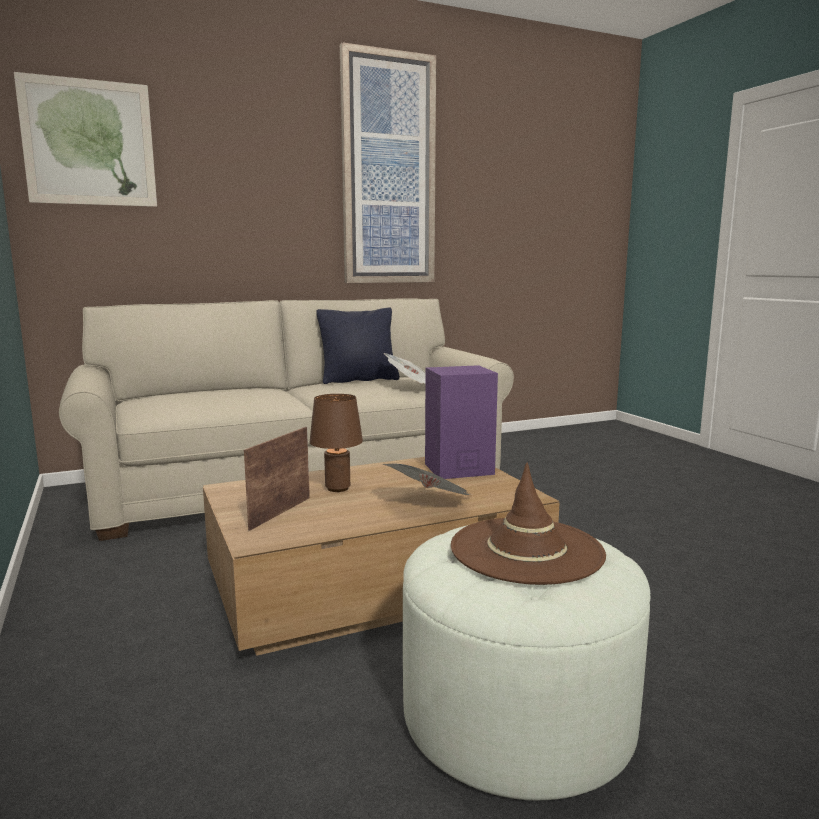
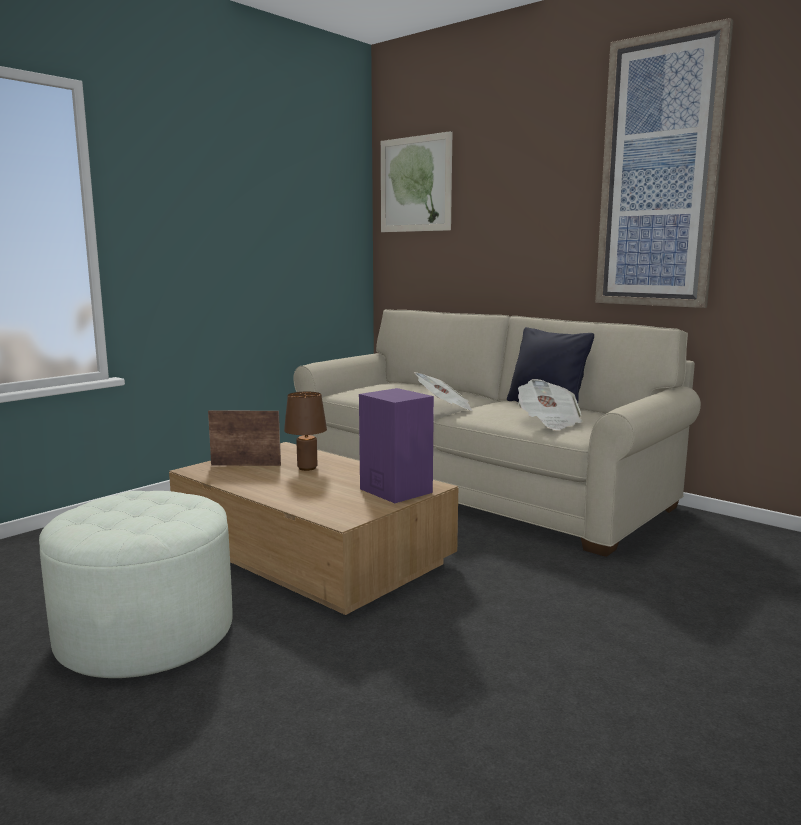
camera: 65 degrees right, 0 degrees up
(431, 504) = (295, 495): newspaper -> newspaper (444, 407)
(527, 550) = (142, 510): brown hat -> none

